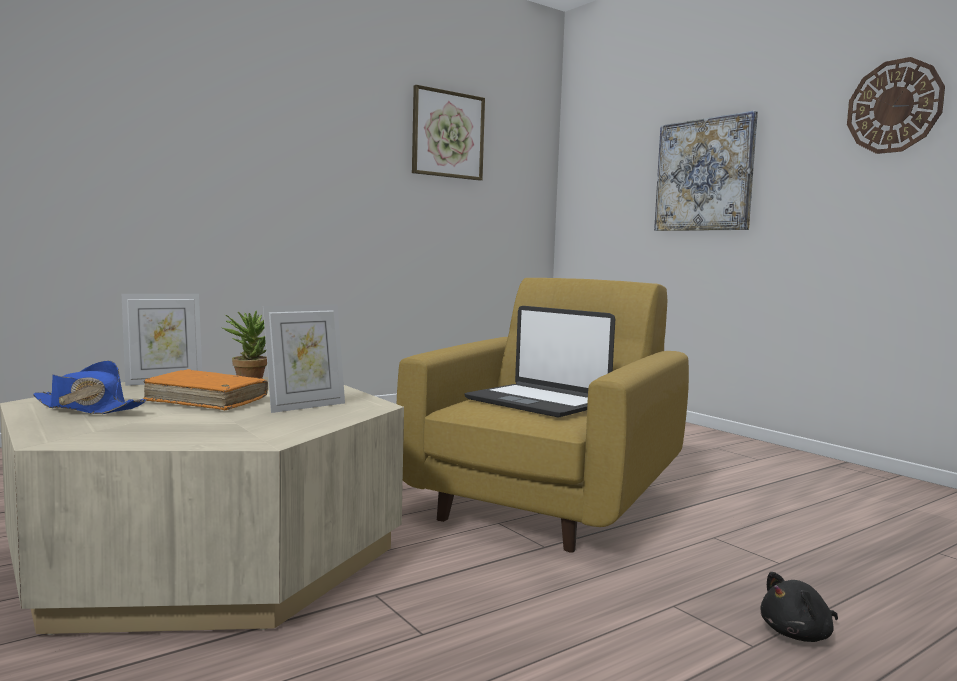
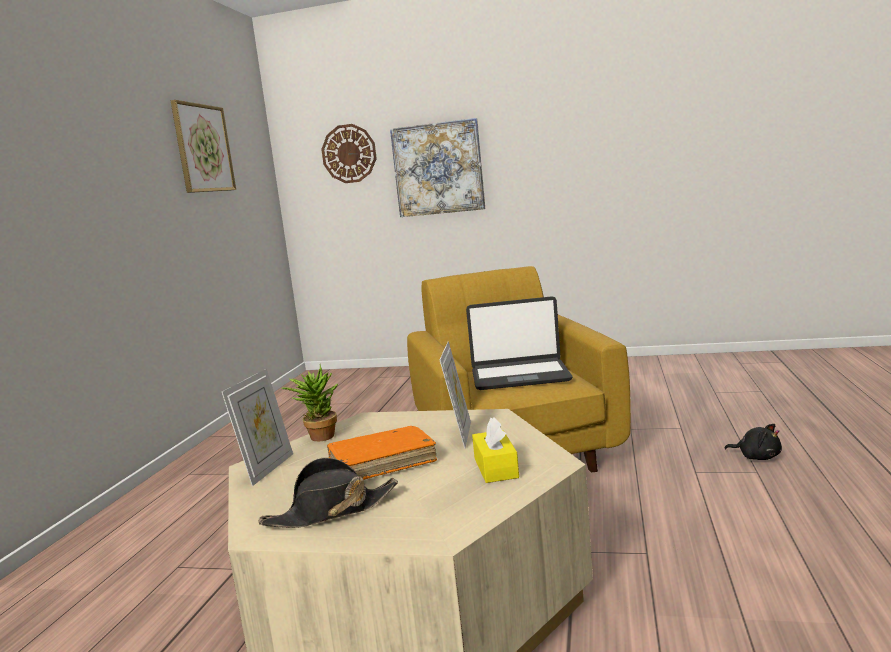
camera: 40 degrees left, 5 degrees up
(87, 408) = (331, 511): blue hat -> black hat
(232, 428) = (496, 468): none -> yellow tissue box
(798, 634) = (757, 457): black plush toy -> black plush toy turned 75 degrees counterclockwise
(894, 106) = (580, 116): wall clock -> wall clock (349, 153)

